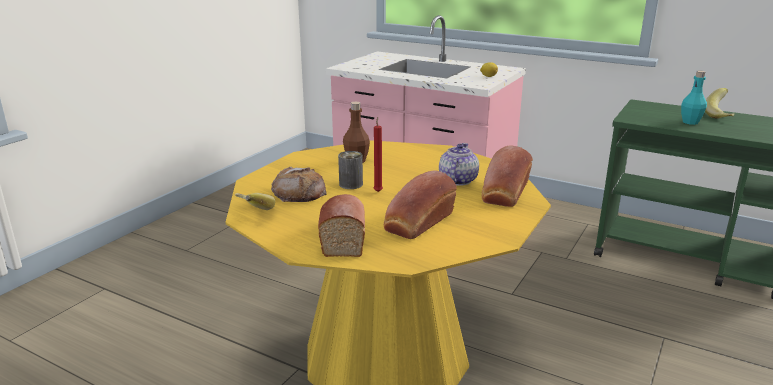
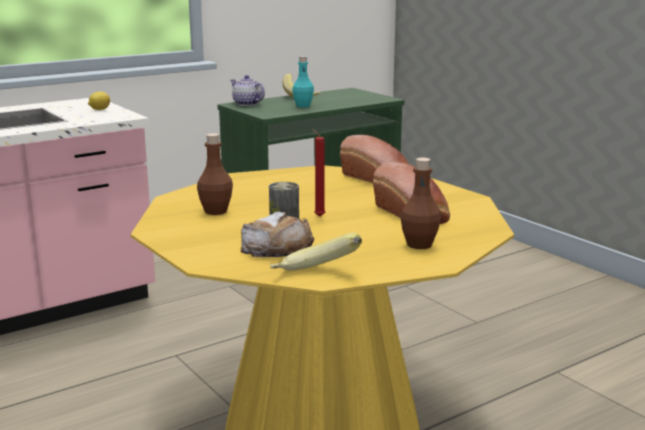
camera: 65 degrees left, 5 degrees down
(343, 237) = (419, 245): bread -> brown bottle
(457, 180) = (329, 187): teapot -> teapot (247, 104)

